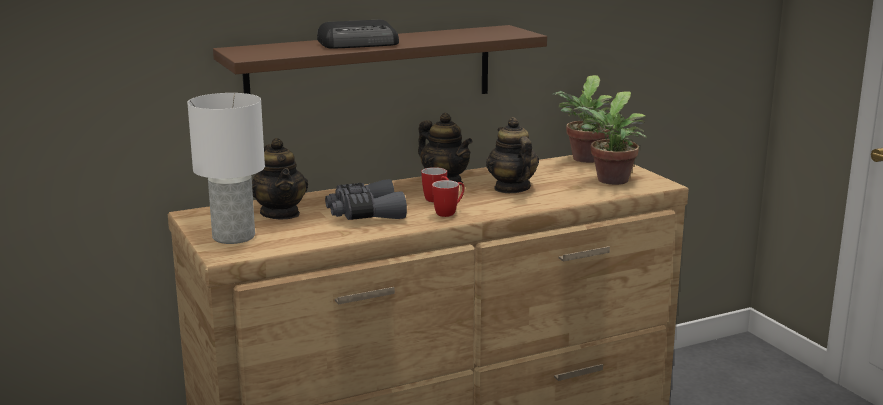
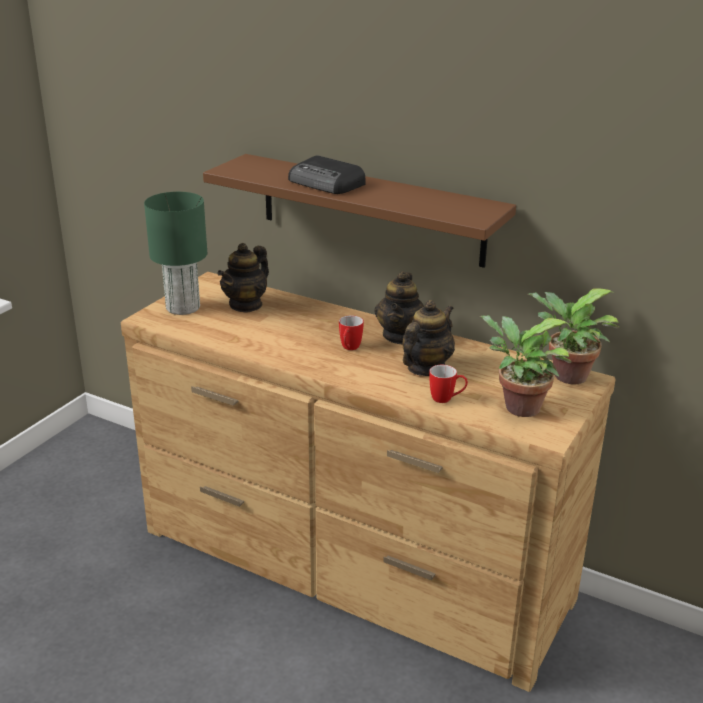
camera: 55 degrees right, 10 degrees up
(233, 236) = (183, 307): white table lamp -> green table lamp
(364, 214) = (282, 332): grey binoculars -> none
(449, 212) = (327, 362): mug -> mug (447, 399)

